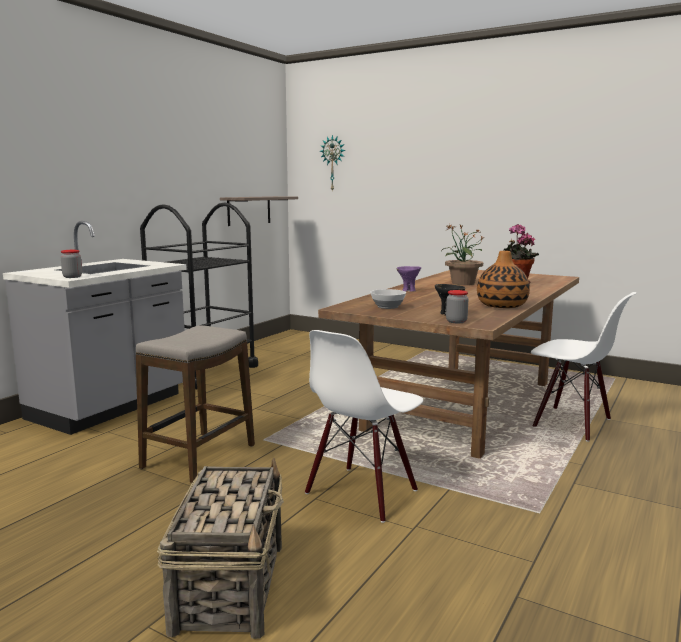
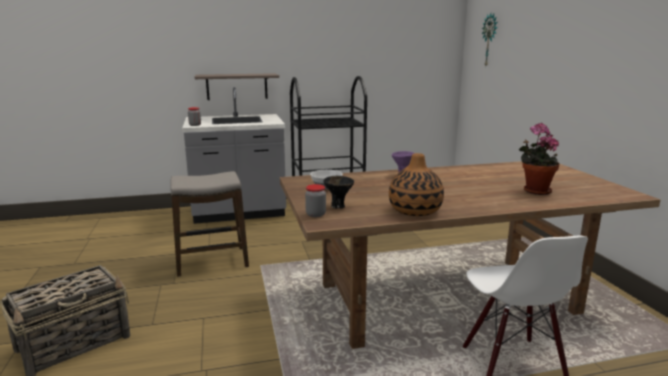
camera: 45 degrees right, 5 degrees up
(249, 210) = (409, 81): shelf -> shelf (237, 86)
(362, 493) = (230, 329): white chair -> none
(462, 283) = (481, 178): potted plant -> none

